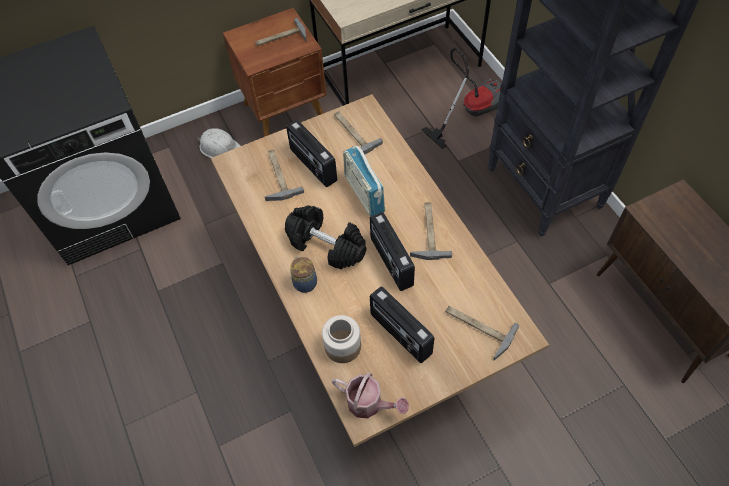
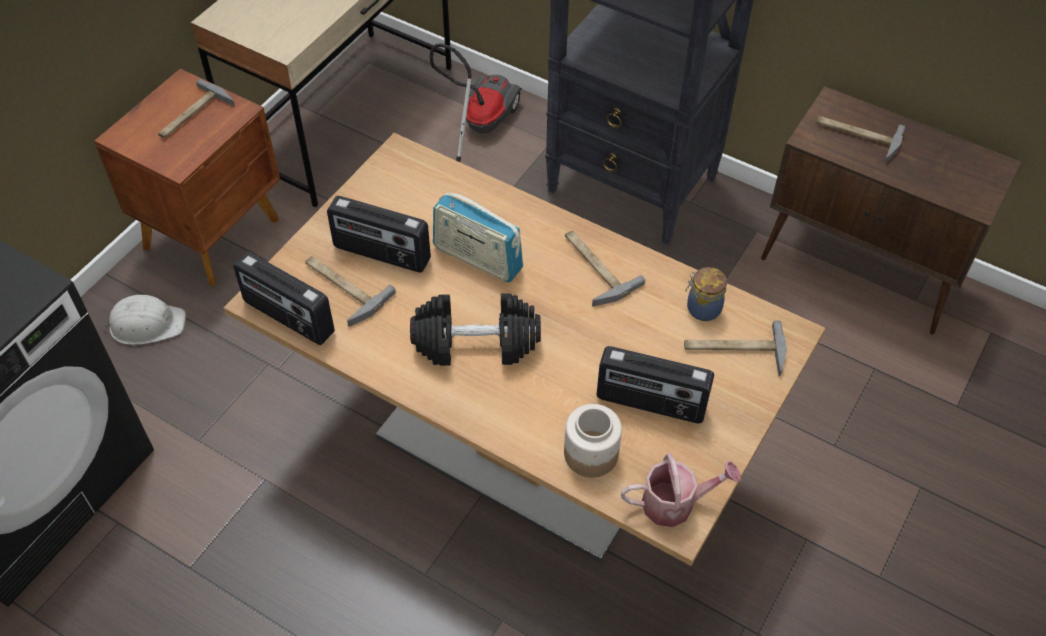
camera: 35 degrees left, 5 degrees down
(304, 282) = (482, 402): jar -> jar (702, 308)
(351, 134) = (404, 192): hammer -> hammer (857, 136)
(390, 262) = (574, 325): radio -> radio (288, 318)

